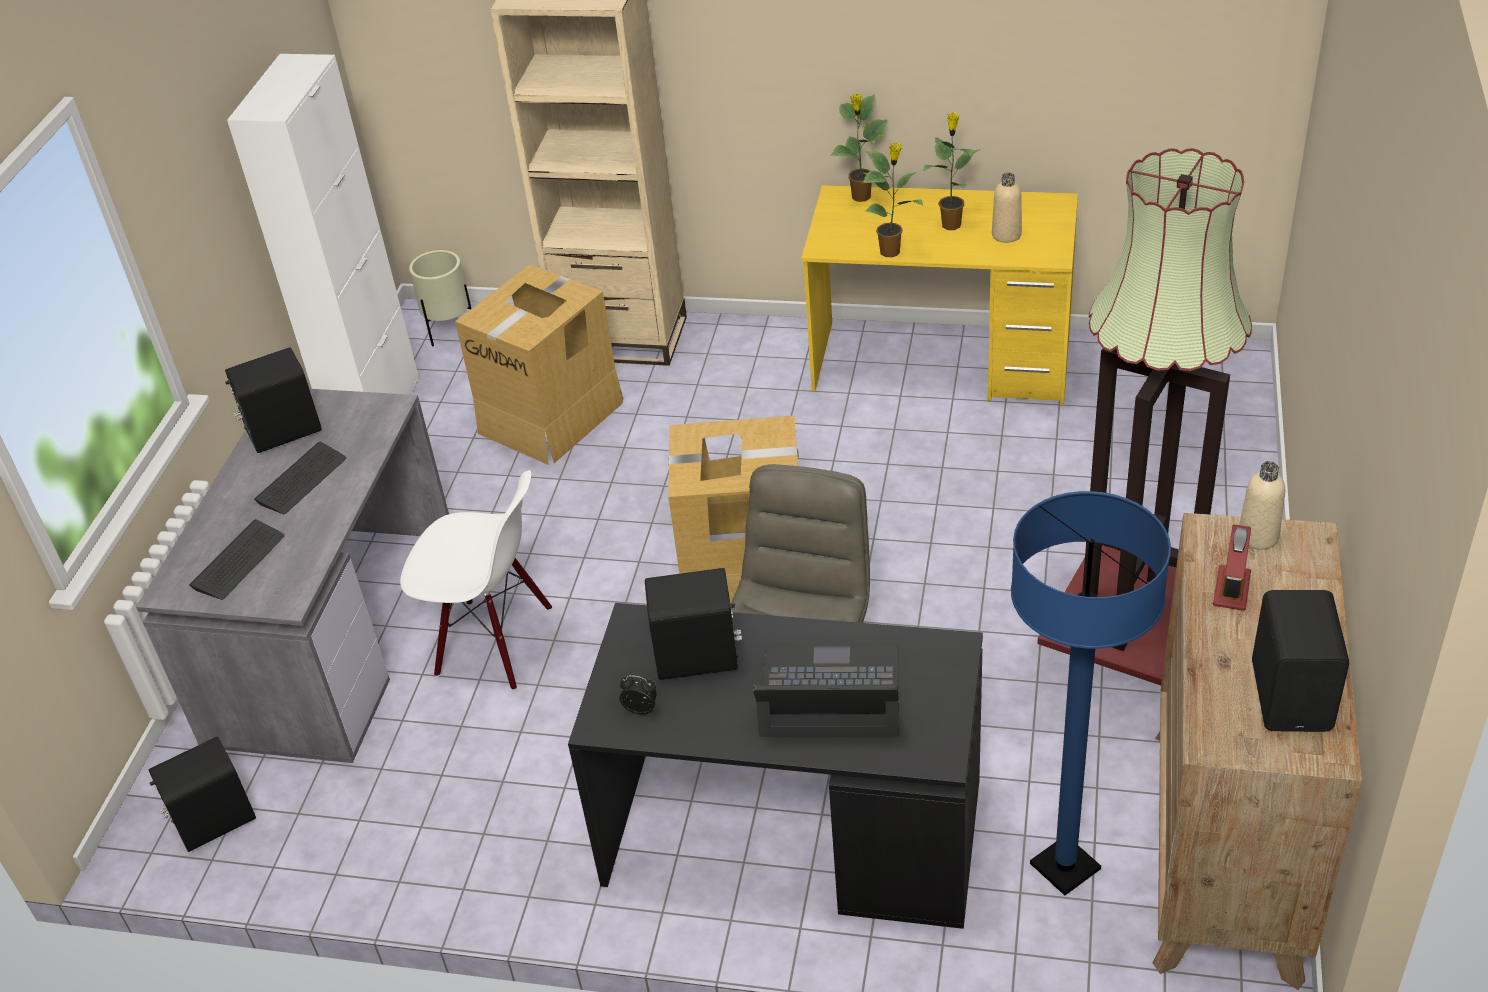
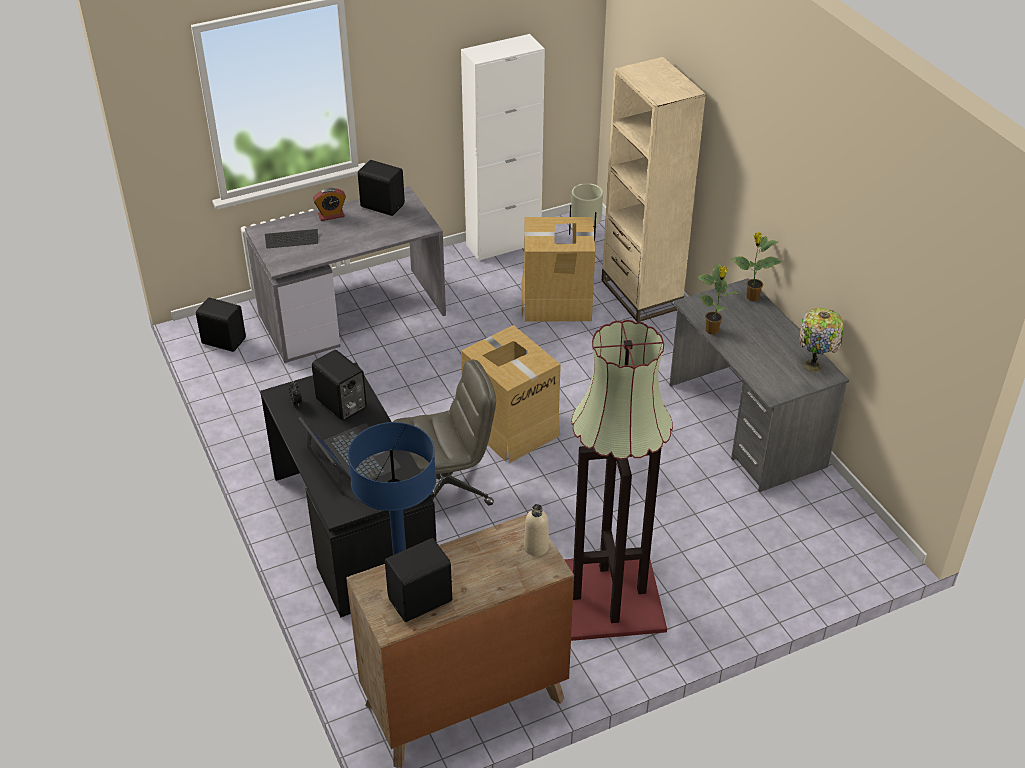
camera: 50 degrees right, 0 degrees up
(302, 480) = (356, 228): keyboard -> none
(494, 643) = (389, 367): white chair -> none
(942, 363) = (745, 425): yellow desk -> grey desk
(951, 224) = (763, 342): potted plant -> none
(1006, 235) = (775, 368): beige bottle -> none
(1030, 206) = (814, 366): none -> table lamp
(1231, 589) = (485, 551): alarm clock -> alarm clock (331, 215)

